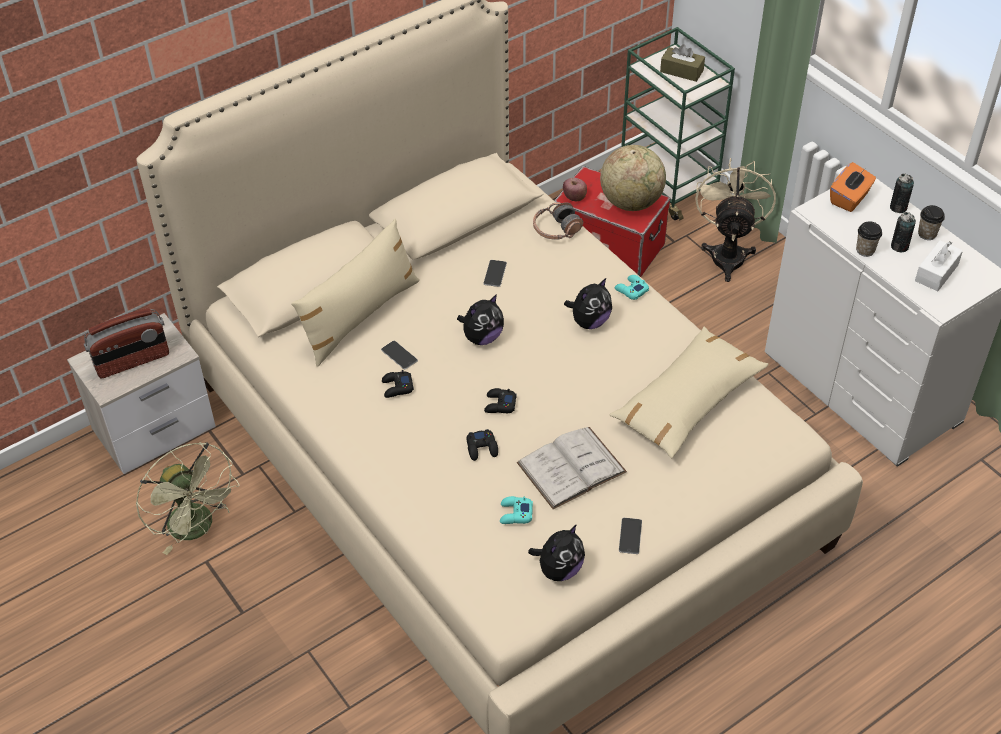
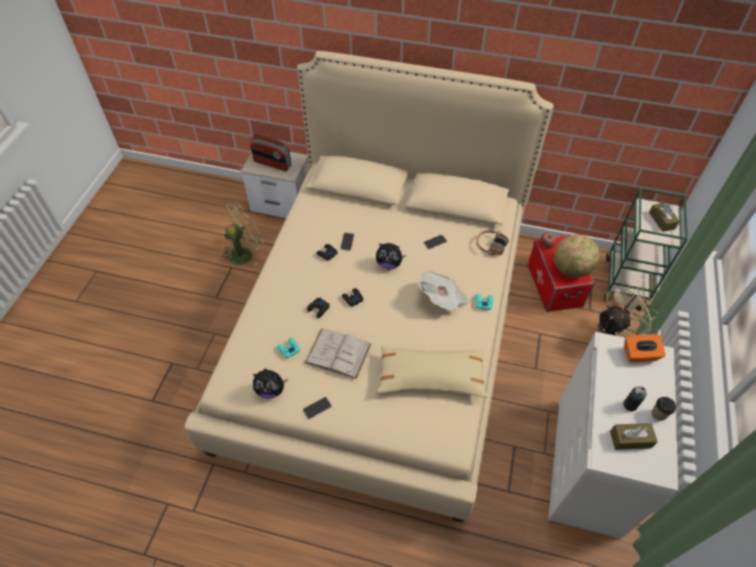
camera: 50 degrees right, 5 degrees up
(197, 528) = (245, 253): green fan -> green fan turned 135 degrees counterclockwise
(360, 316) = (356, 212): beige pillow -> none
(589, 321) = (443, 299): plush toy -> newspaper
(865, 250) = (605, 388): cup -> none
(898, 207) = (662, 385): can -> none
(936, 273) = (630, 439): white tissue box -> brown tissue box

